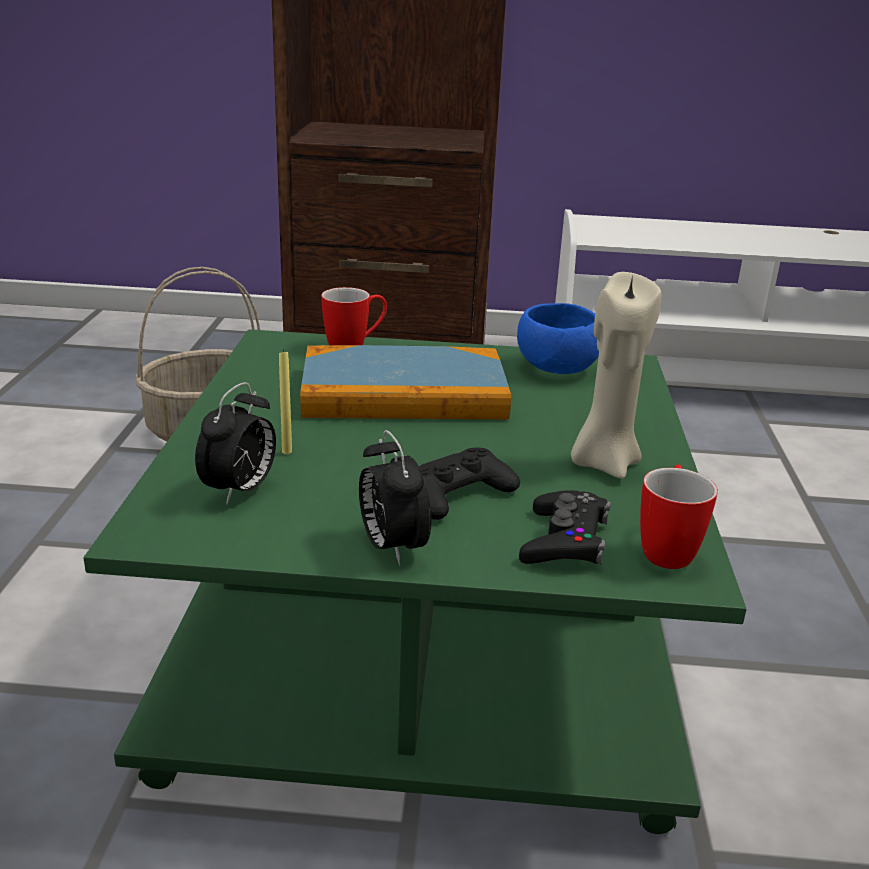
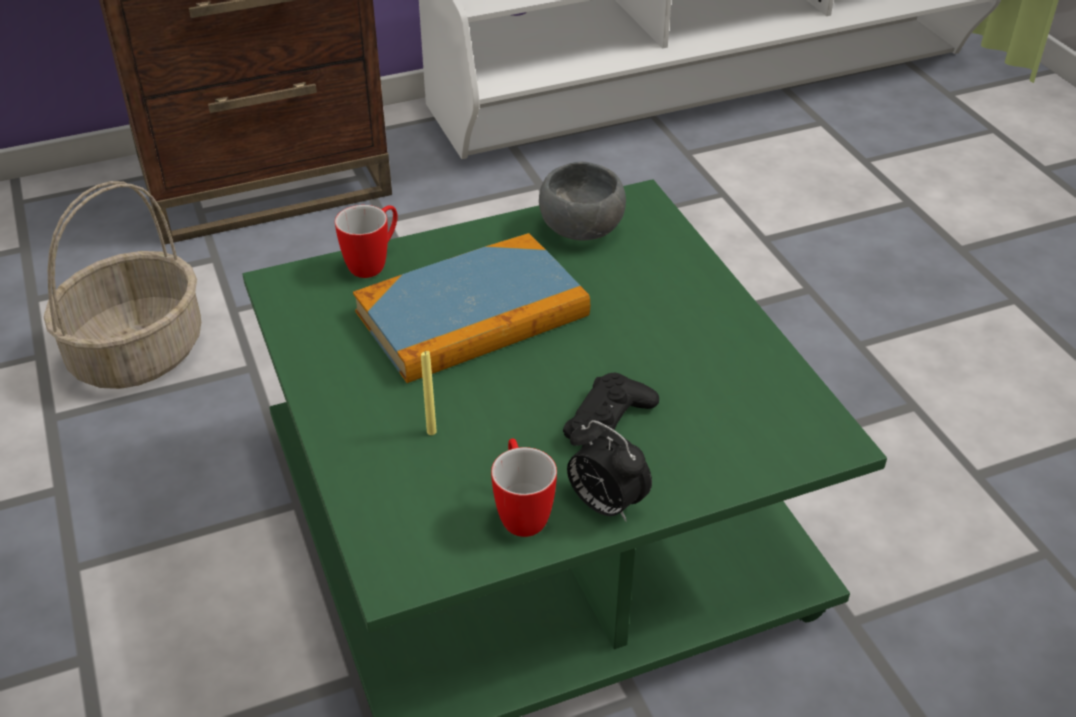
camera: 25 degrees left, 15 degrees up
(240, 490) = (432, 494): alarm clock -> none
(554, 368) = (579, 230): blue bowl -> grey bowl
(565, 540) = (726, 442): black game controller -> none
(603, 463) = (699, 341): beige candle -> none
(667, 548) = (803, 420): mug -> mug (521, 511)

